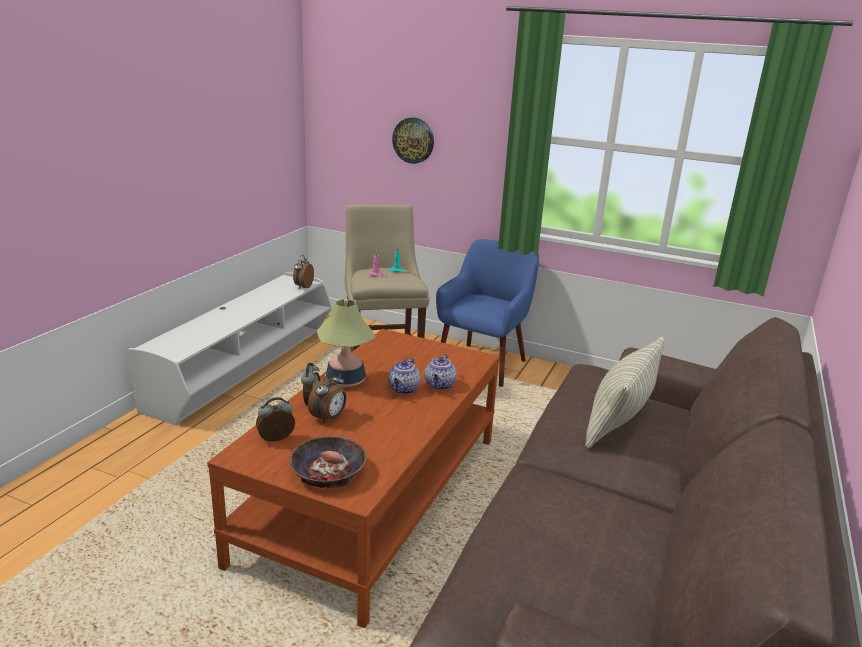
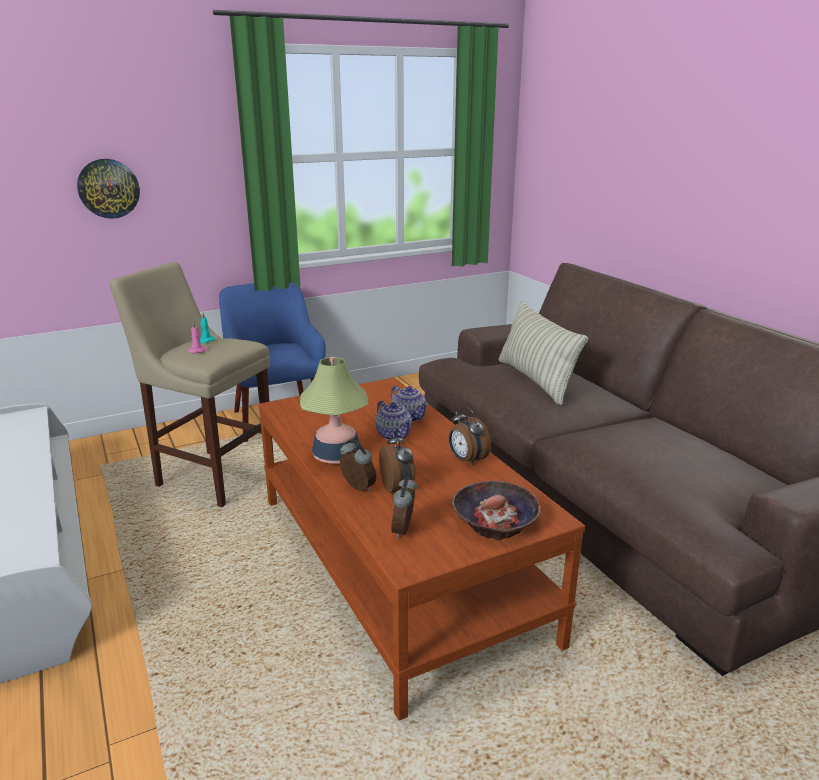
camera: 50 degrees left, 0 degrees up
(303, 287) = (32, 419): alarm clock -> alarm clock (466, 460)

